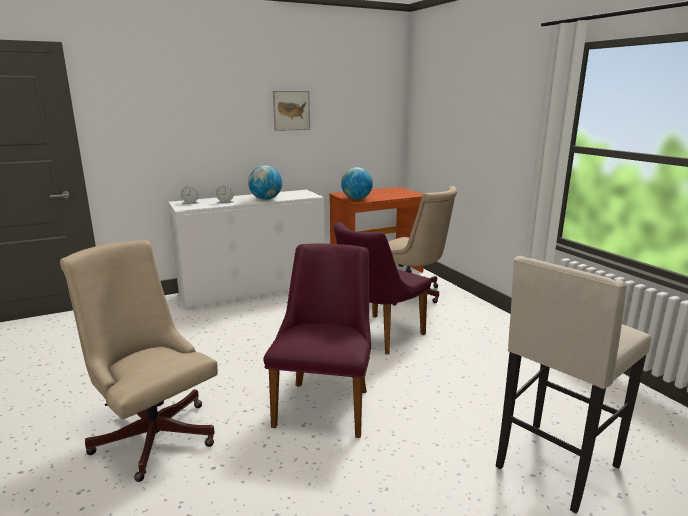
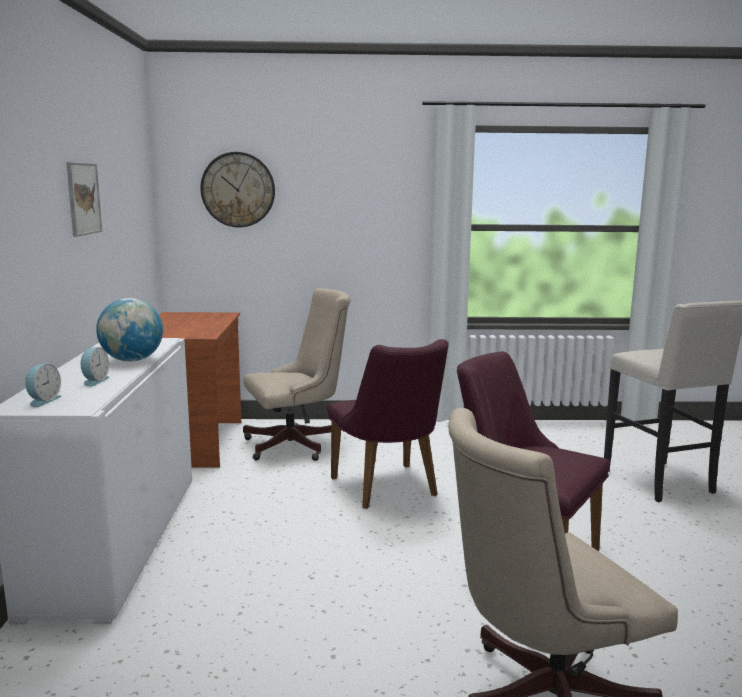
camera: 65 degrees left, 5 degrees down
(356, 199) = (195, 334): globe -> none
(440, 106) = (238, 190): none -> wall clock

